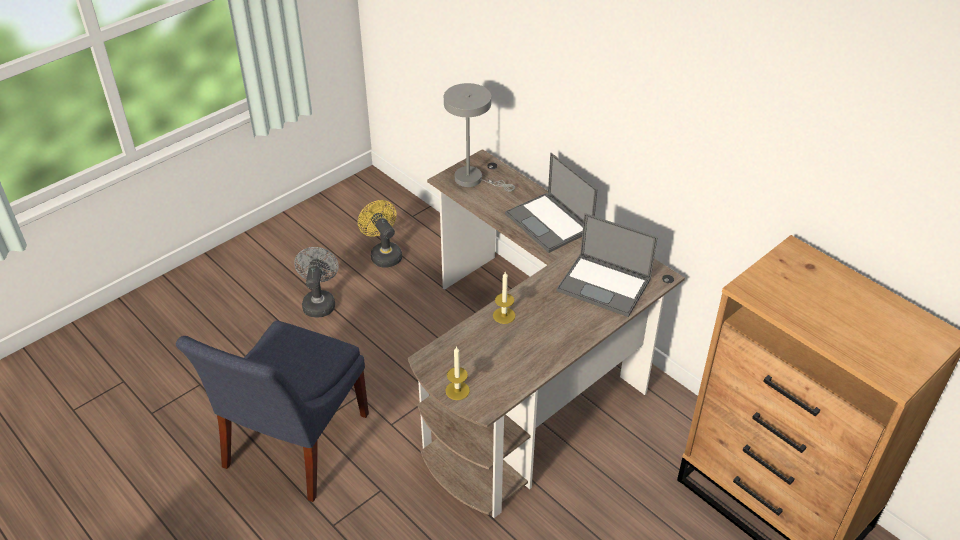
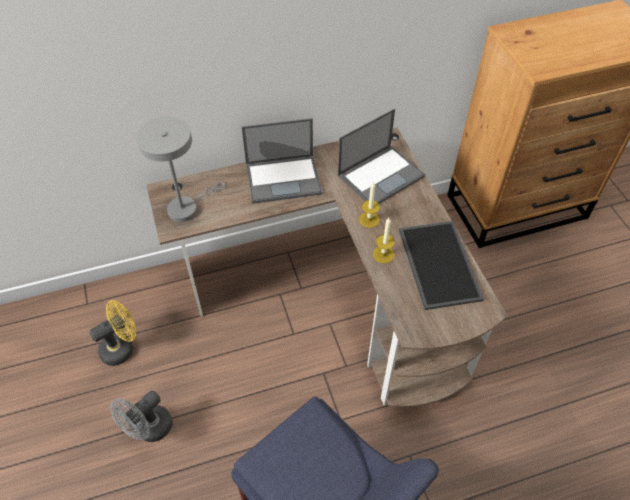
camera: 65 degrees left, 10 degrees up
(319, 302) = (149, 430): grey fan -> grey fan turned 75 degrees counterclockwise
(383, 254) = (122, 347): yellow fan -> yellow fan turned 150 degrees clockwise
(457, 390) = (459, 322): candle -> candle (369, 219)
(518, 356) = (437, 263): none -> tray

